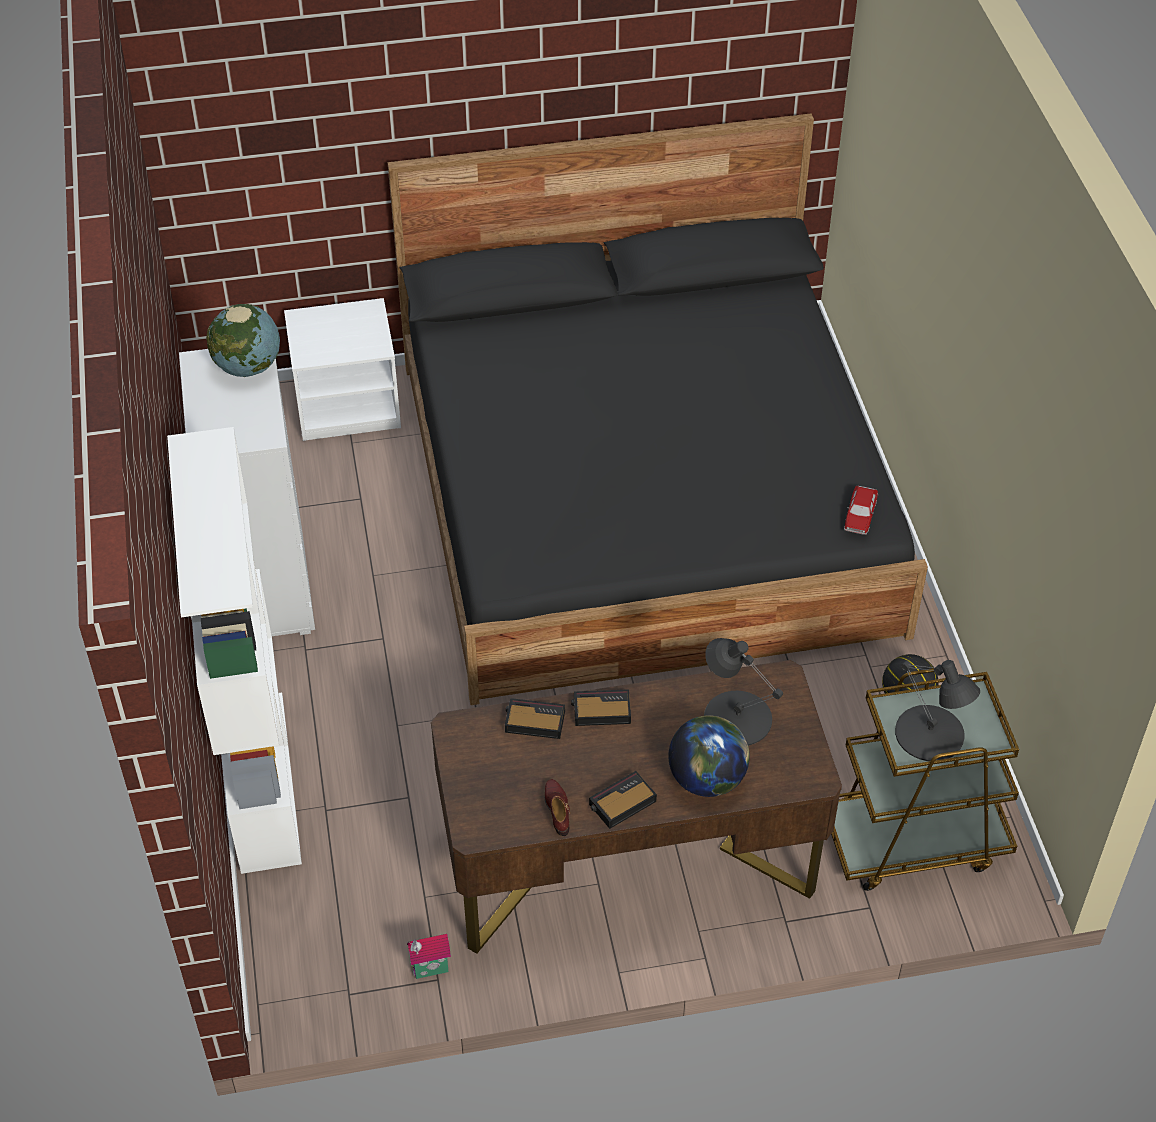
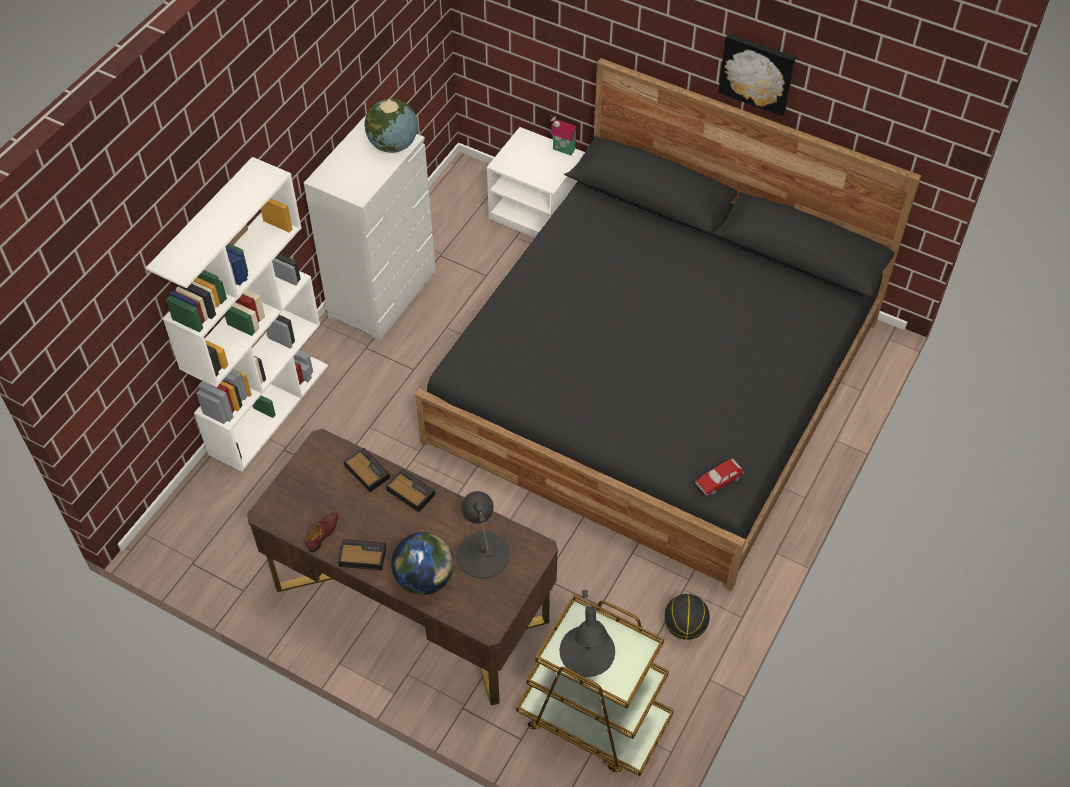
camera: 40 degrees right, 5 degrees up
(430, 971) = (244, 583): toy house -> toy house (563, 150)
(594, 85) = (757, 73): none -> picture

